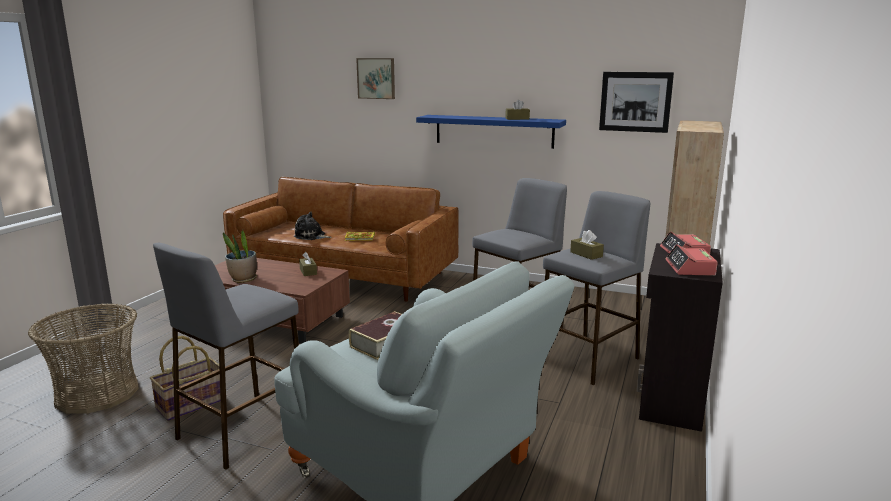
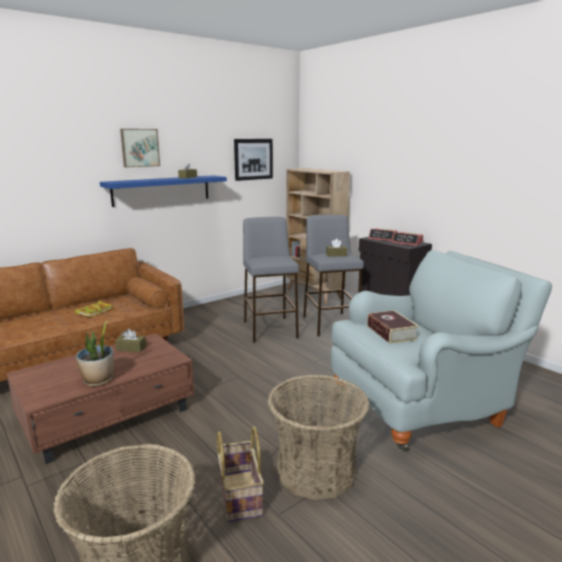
camera: 60 degrees left, 0 degrees up
(242, 430) = (316, 471): grey stool -> basket
(311, 236) = (42, 327): plush toy -> none
(376, 78) = (36, 148): picture -> picture (139, 147)

